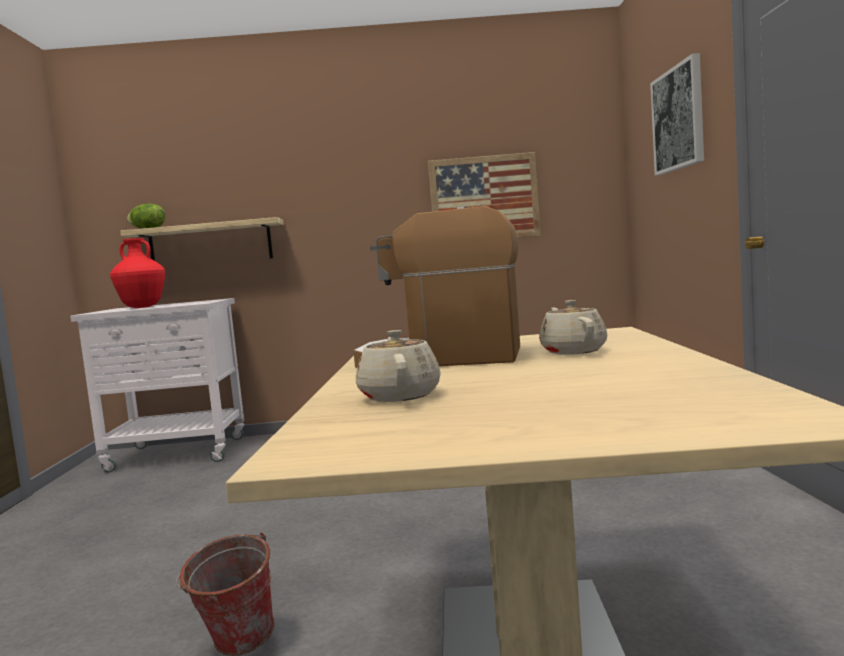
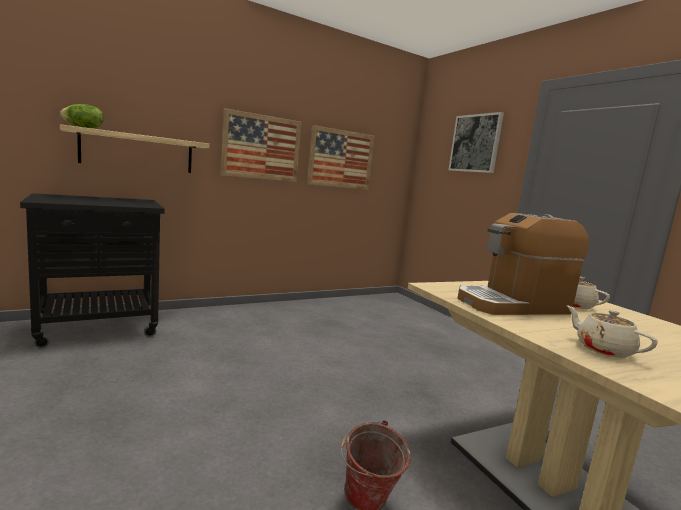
camera: 30 degrees left, 5 degrees up
(142, 307) = (85, 200): red vase -> none
(179, 454) = (100, 328): white cart -> black cart
(359, 207) = (261, 147): none -> picture

